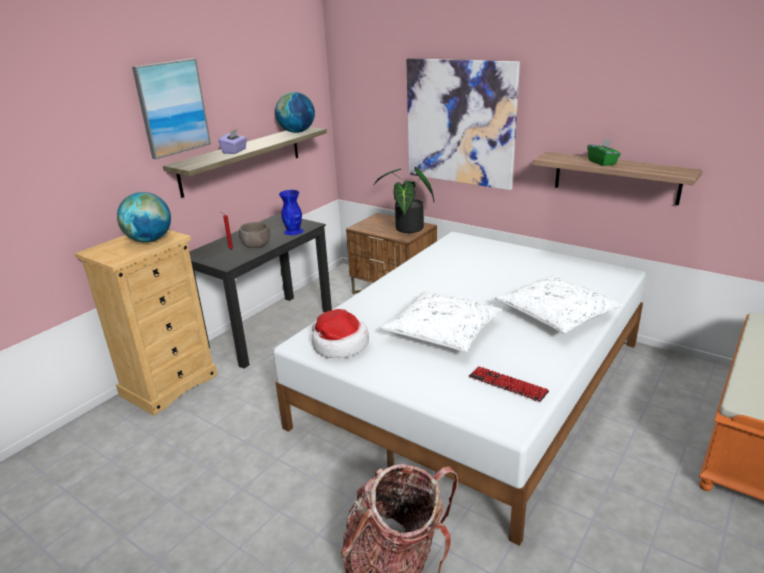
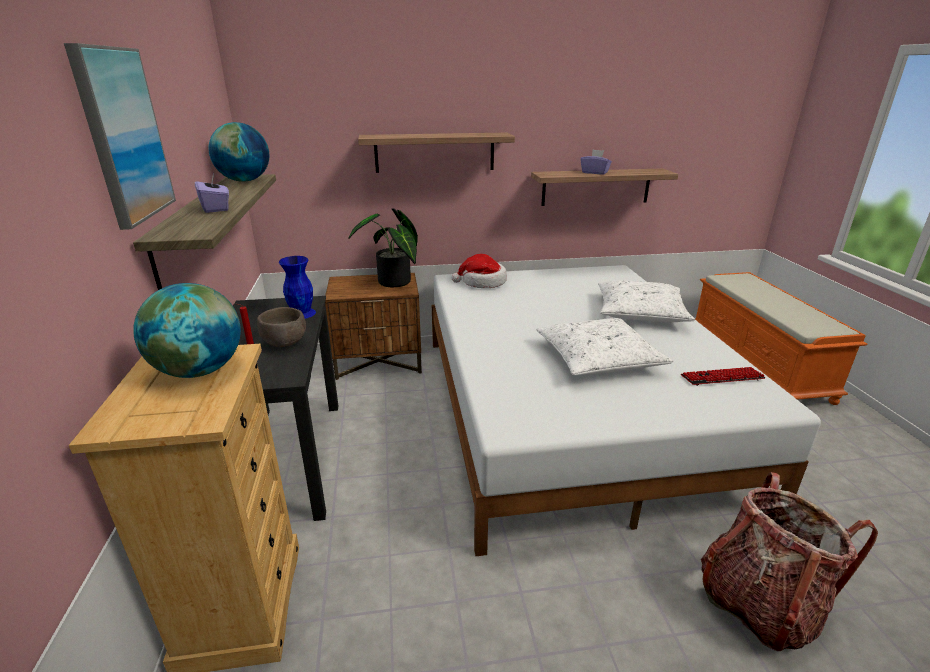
camera: 45 degrees left, 0 degrees up
(339, 345) = (543, 412): hat -> hat (482, 282)
(460, 123) = (435, 152): picture -> shelf
(602, 162) = (595, 172): green tissue box -> purple tissue box

